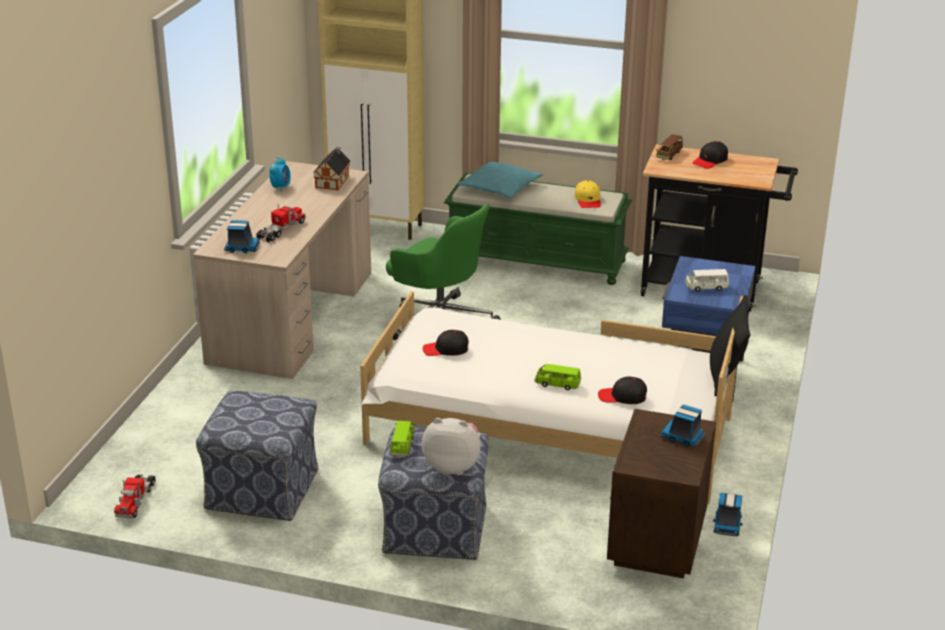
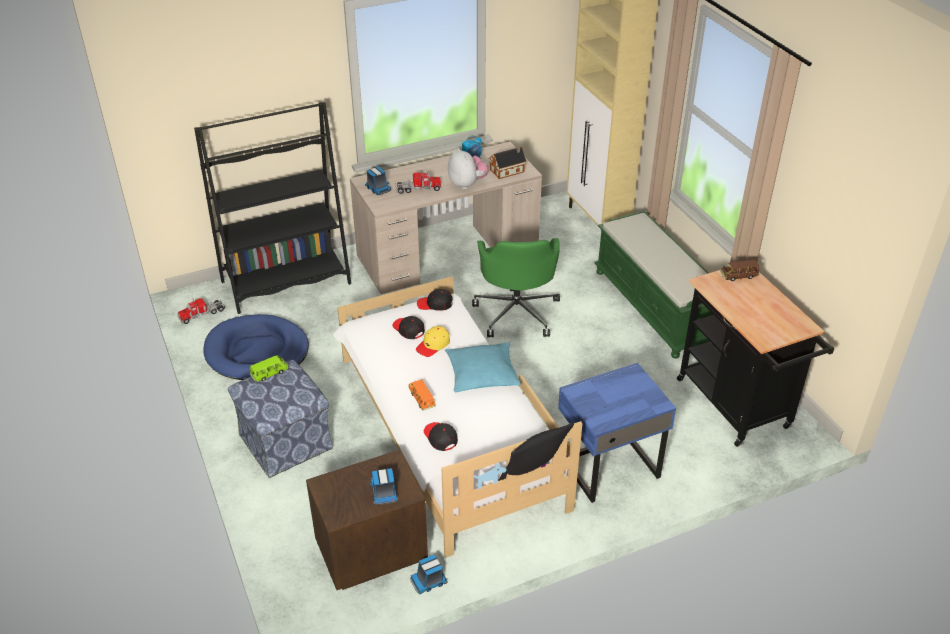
camera: 50 degrees right, 10 degrees up
(175, 424) = (286, 283): none -> black bookcase
(263, 490) = (257, 352): ottoman -> blue dog bed
(452, 466) = (267, 406): plush toy -> plush toy (467, 184)
(500, 188) = (643, 235): turquoise pillow -> turquoise pillow (482, 374)
(557, 384) = (422, 399): green toy car -> orange toy car
(588, 200) = (686, 280): yellow cap -> yellow cap (433, 345)
(706, 287) = (605, 399): white toy car -> none
(710, 161) = (760, 300): black cap -> black cap (435, 304)

